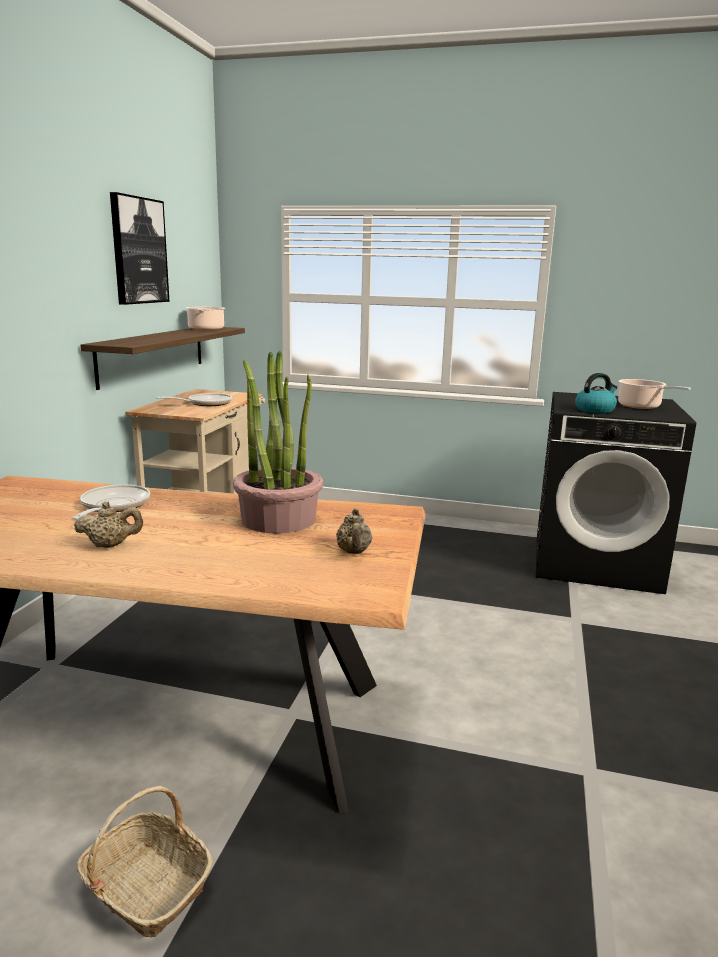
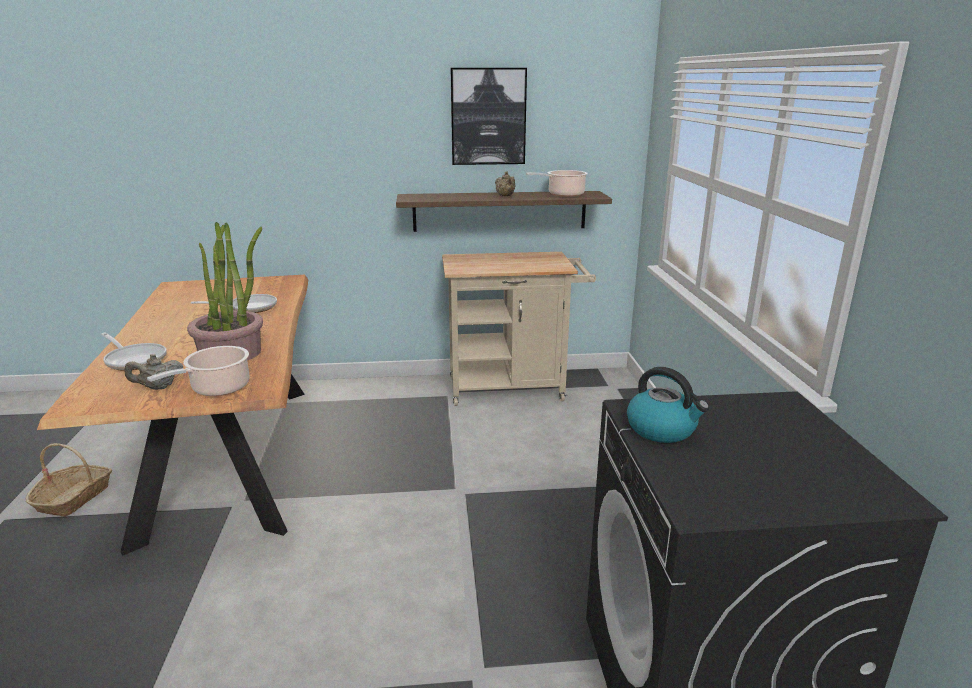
camera: 70 degrees right, 5 degrees up
(111, 545) = (174, 323): beige teapot -> beige teapot (505, 196)
(205, 403) = (501, 265): frying pan -> frying pan (134, 360)
(641, 406) = (771, 474): cooking pot -> cooking pot (217, 388)

